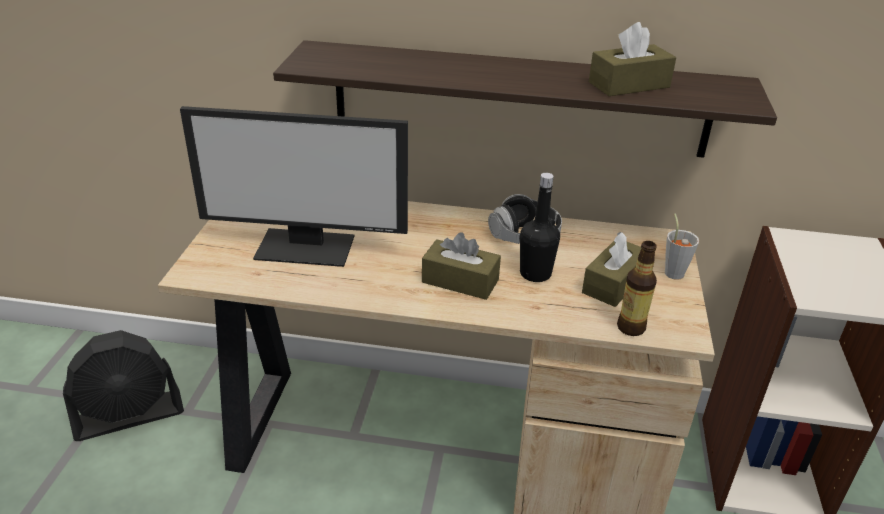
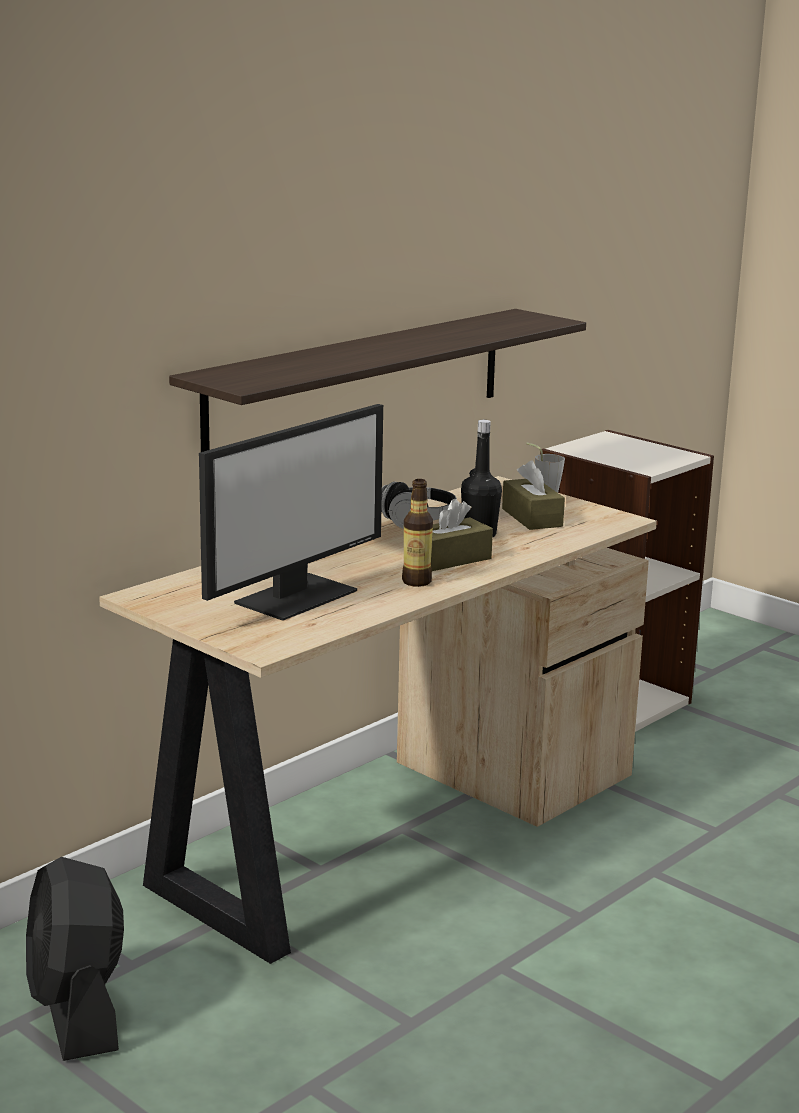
camera: 55 degrees left, 15 degrees down
(129, 416) = (78, 1010): black fan -> black fan turned 150 degrees clockwise
(629, 85) = (471, 331): brown tissue box -> none
(631, 328) = (594, 530): bottle -> bottle (417, 582)

